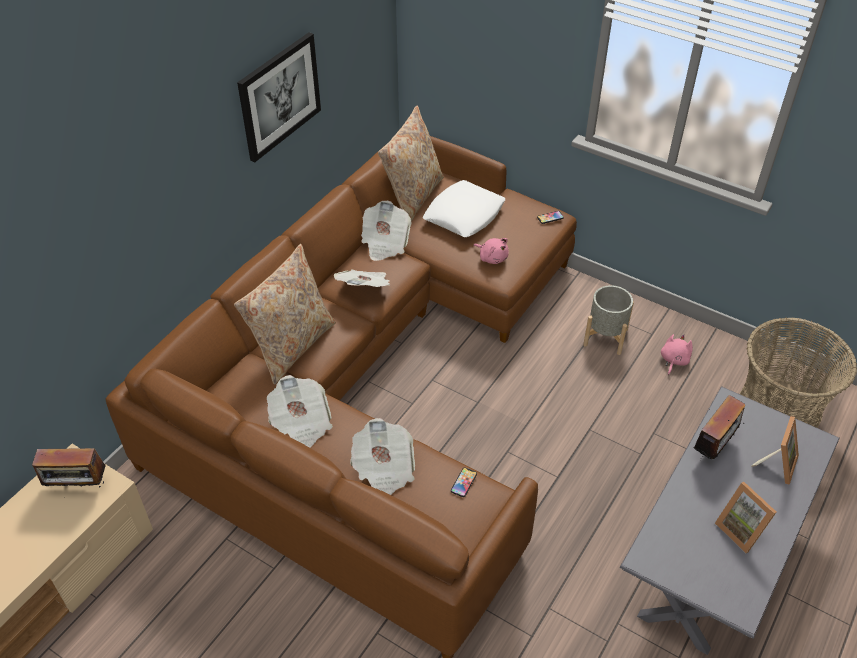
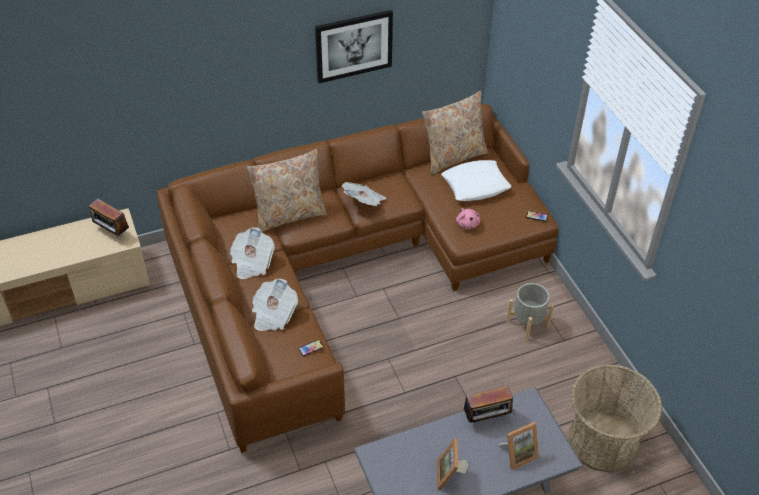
camera: 35 degrees right, 0 degrees up
(384, 243) = (405, 179): newspaper -> none
(673, 360) = (561, 366): pink plush toy -> none

